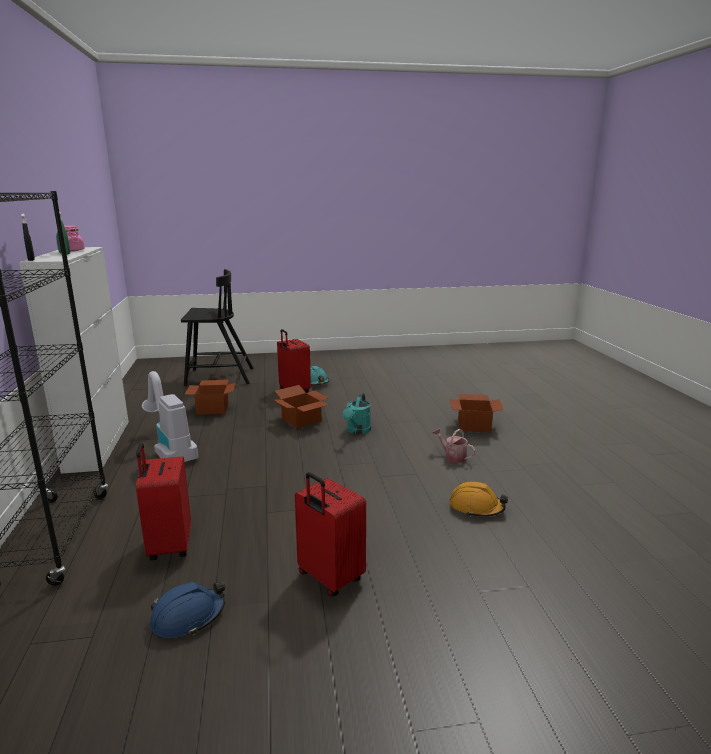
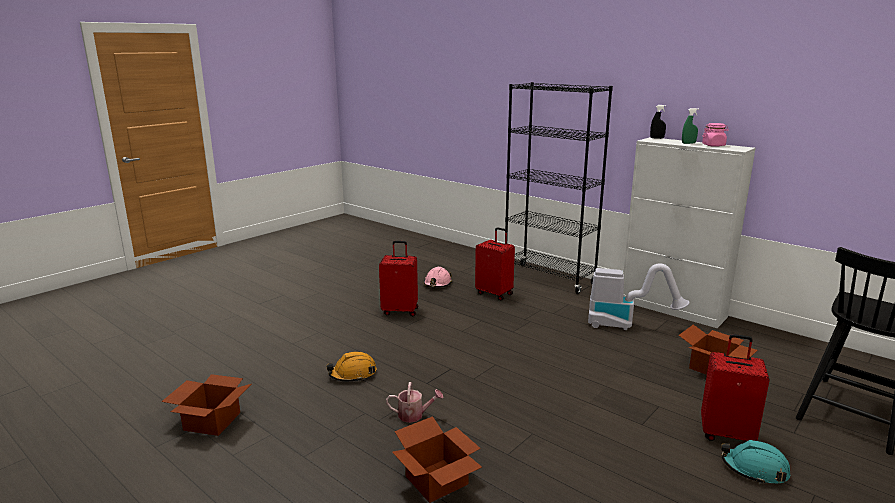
camera: 140 degrees right, 0 degrees up
(188, 617) = (437, 284): blue hard hat -> pink hard hat
(301, 420) = (613, 393): cardboard box -> cardboard box (211, 420)
(357, 431) = (542, 405): turquoise watering can -> none

